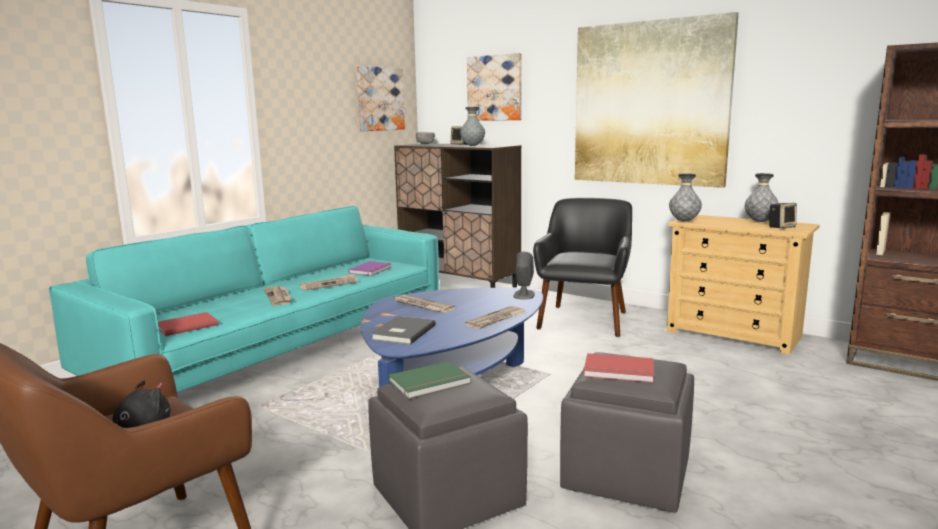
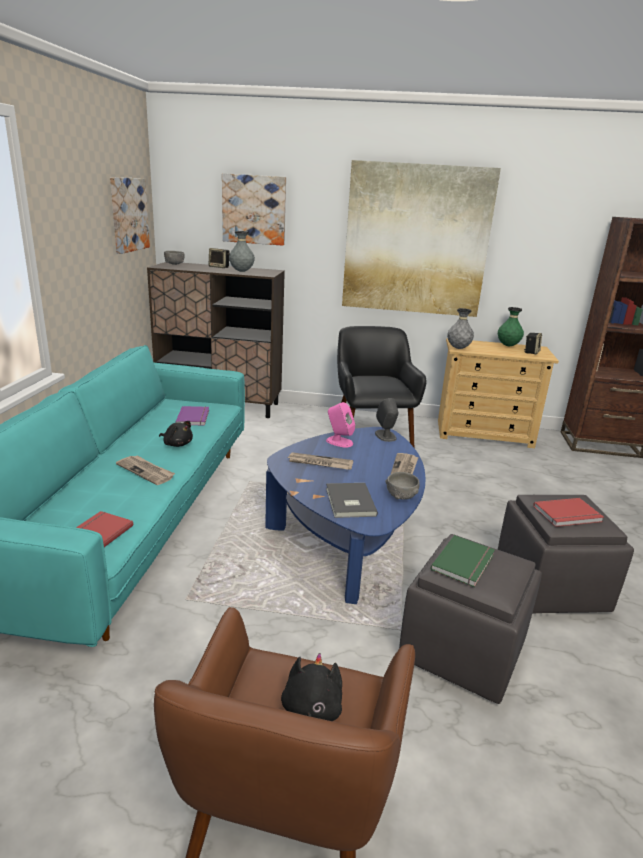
camera: 30 degrees left, 10 degrees up
(329, 284) = (177, 444): newspaper -> black plush toy
(460, 335) = (401, 496): none -> grey bowl
(468, 294) = (339, 442): none -> pink speaker
(760, 221) = (508, 346): grey vase -> green vase

